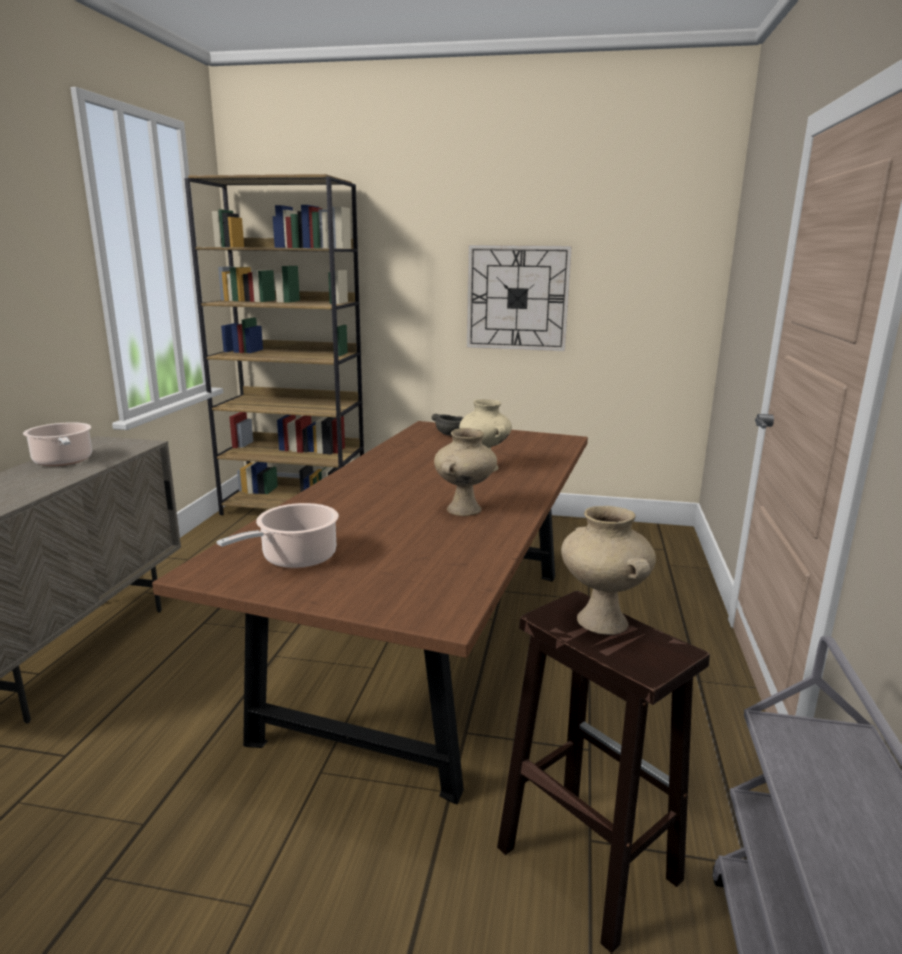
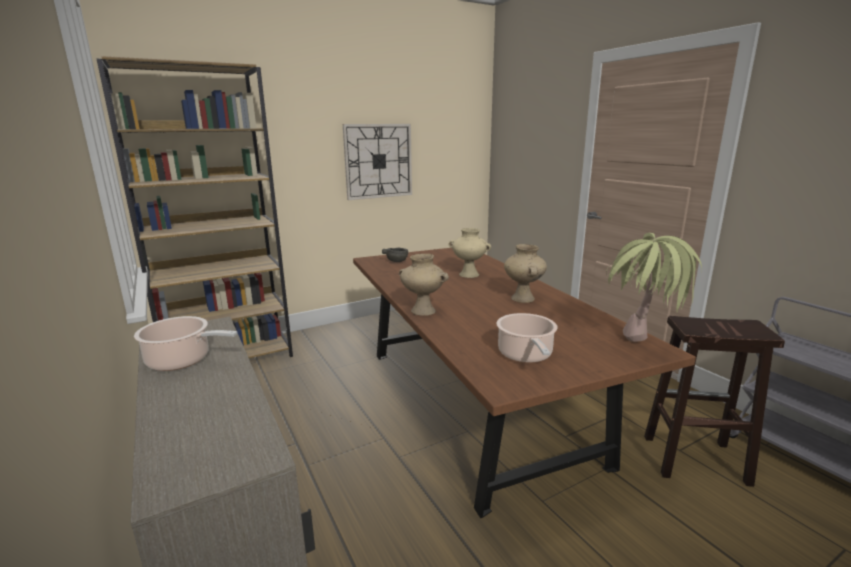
camera: 40 degrees left, 0 degrees up
(415, 607) = (639, 351): none -> potted plant
(600, 621) = (707, 324): beige vase -> beige vase (422, 311)

